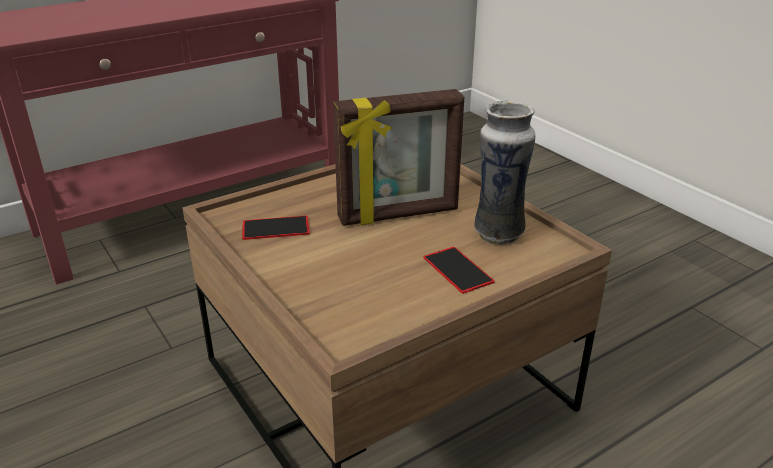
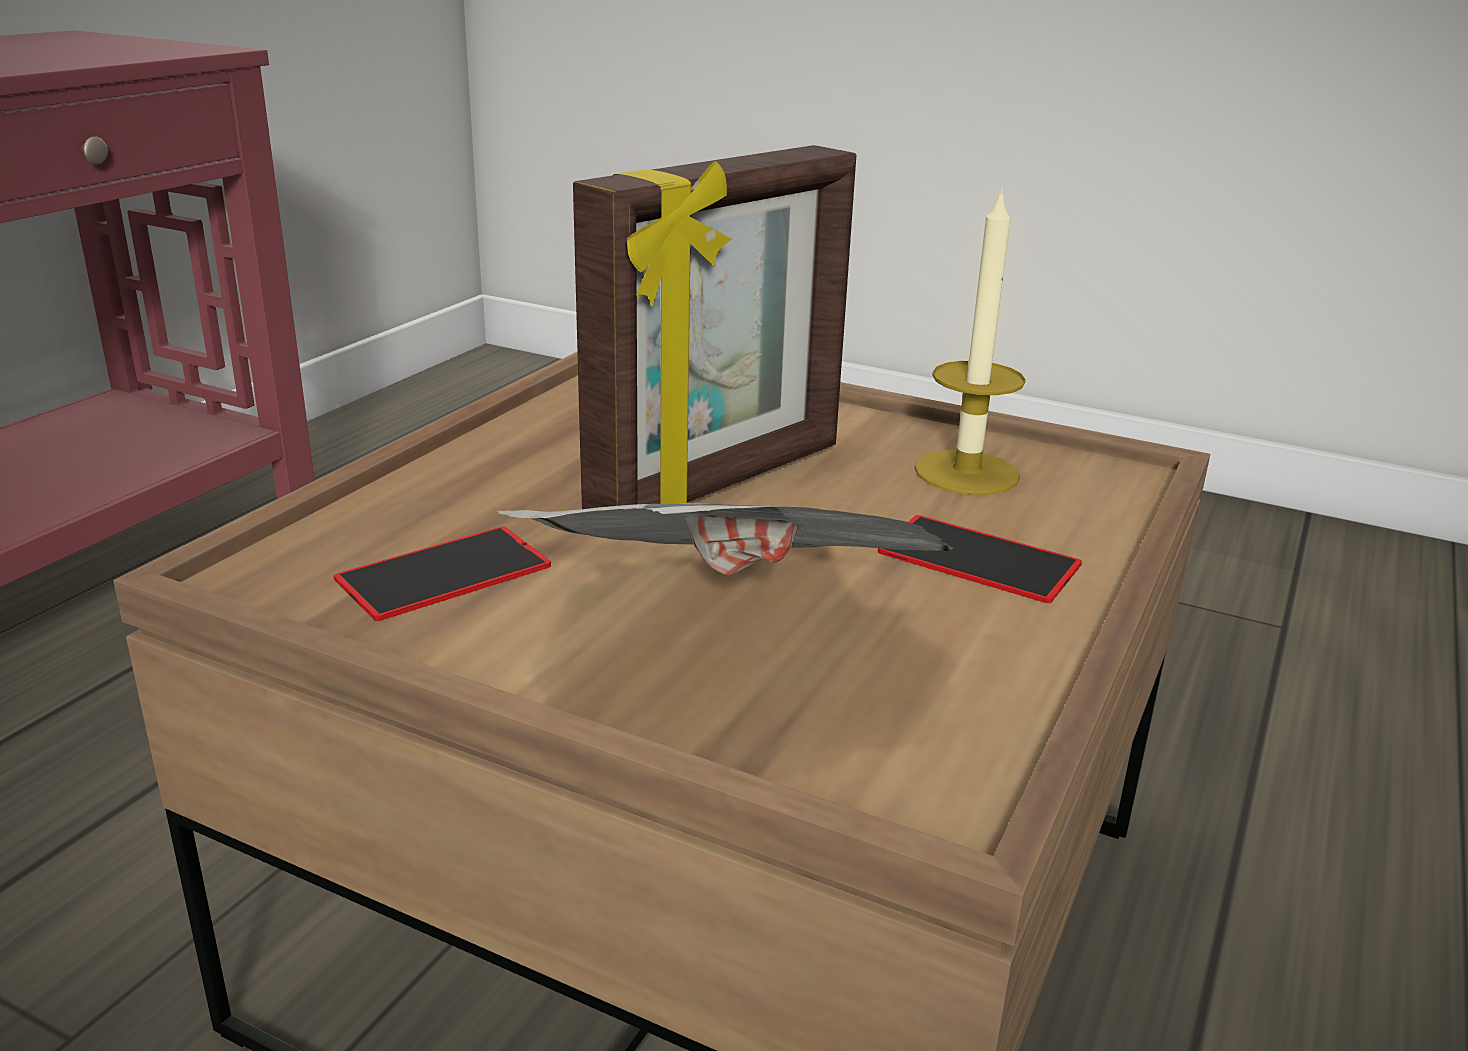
camera: 30 degrees left, 5 degrees down
(340, 273) = (730, 635): none -> newspaper
(498, 233) = (966, 472): vase -> candle

